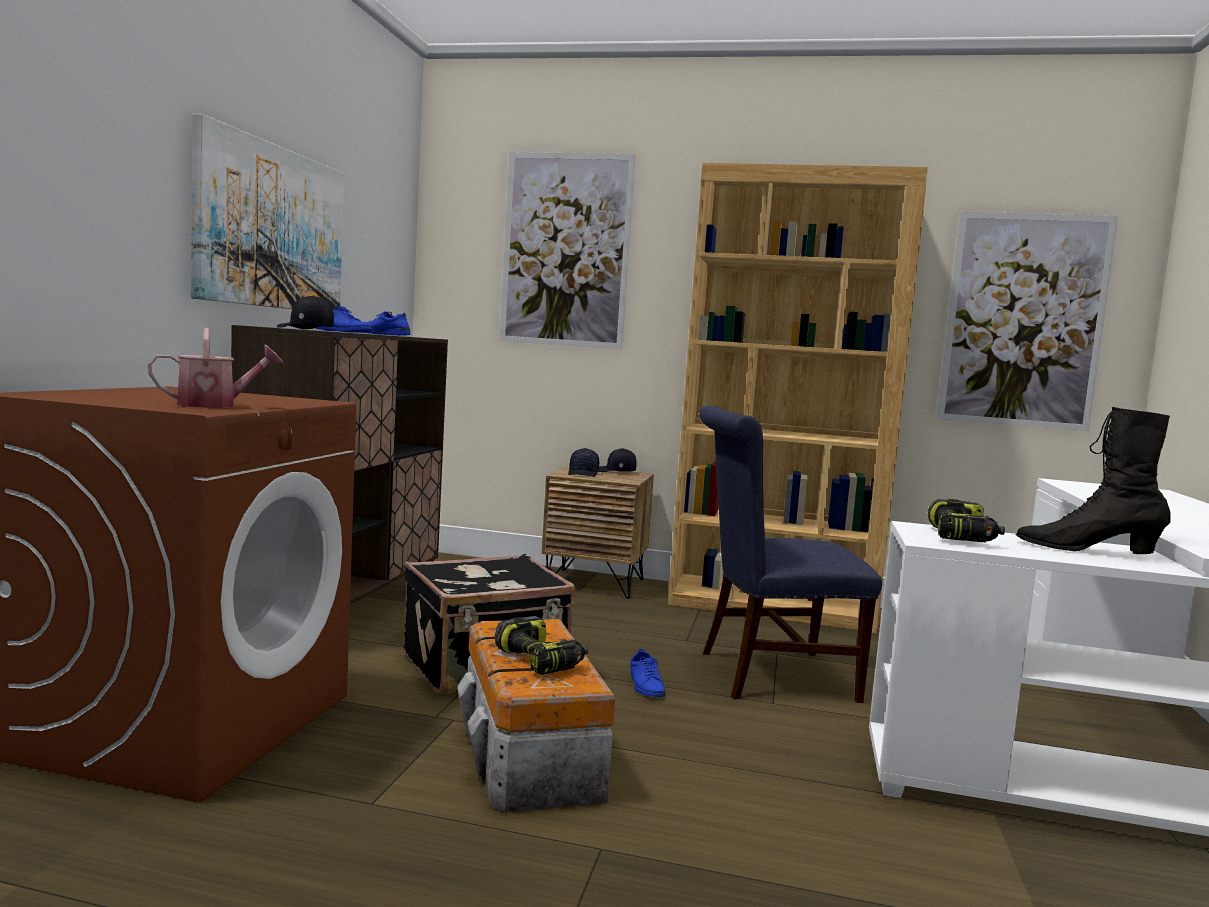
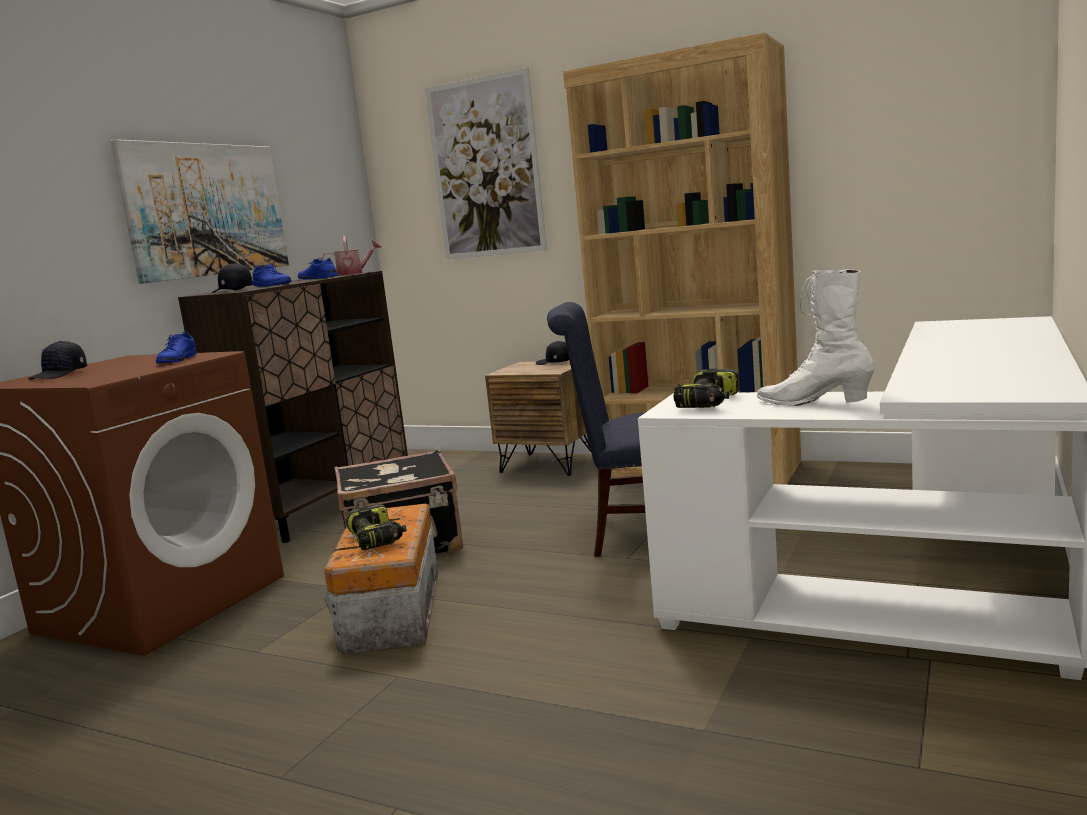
camera: 15 degrees right, 5 degrees up
(215, 405) = (117, 374): watering can -> watering can (354, 273)
(583, 473) = (521, 369): black cap -> black cap (60, 375)
(646, 686) = (526, 551): blue shoe -> blue shoe (177, 360)
(1023, 321) = (912, 160): picture -> none
(1086, 551) = (814, 403): black boot -> white boot

